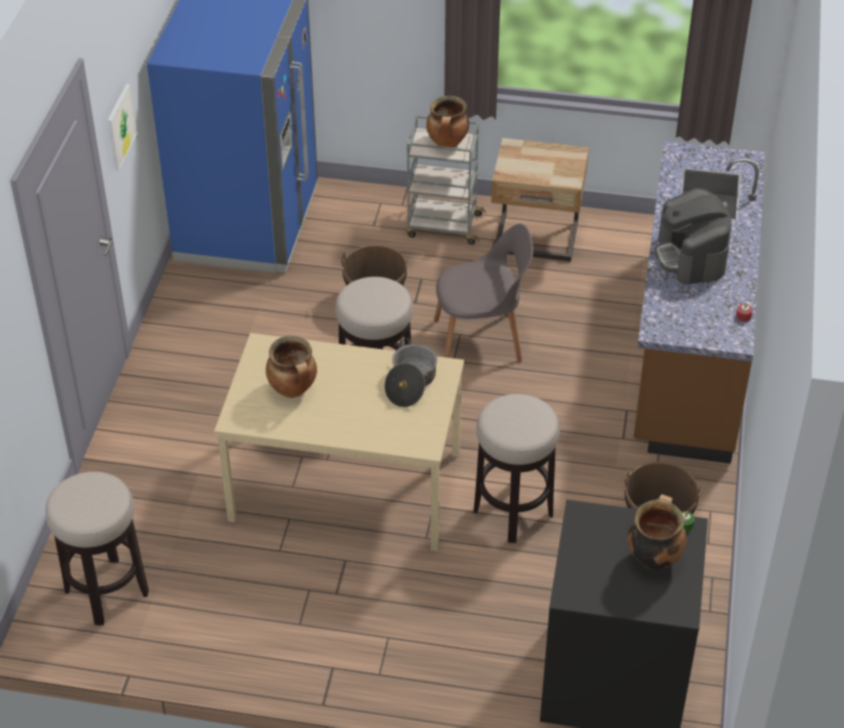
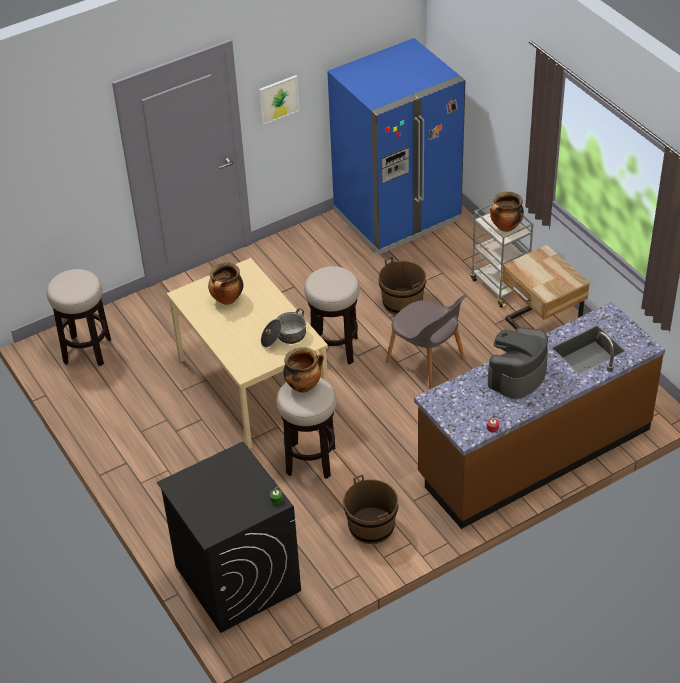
camera: 50 degrees right, 0 degrees up
(653, 557) = (237, 501): cooking pot -> cooking pot (304, 385)

